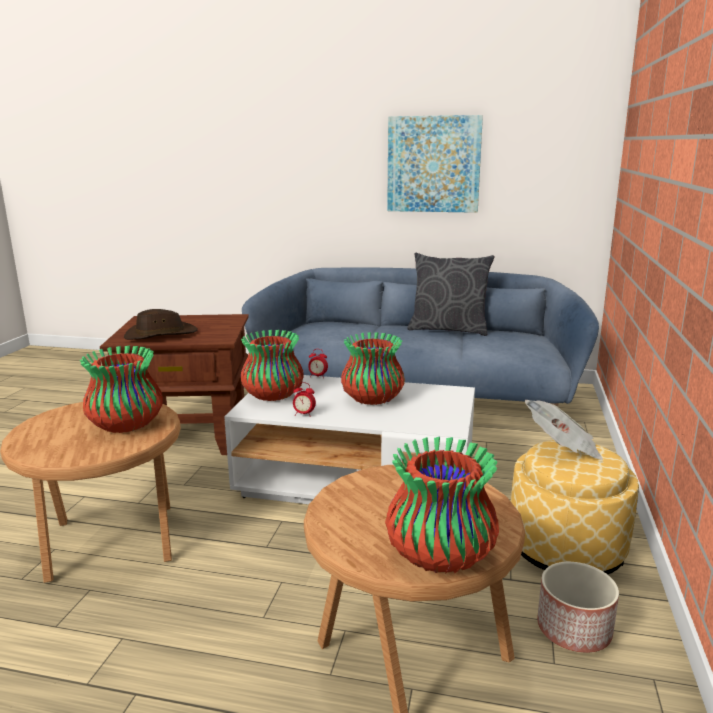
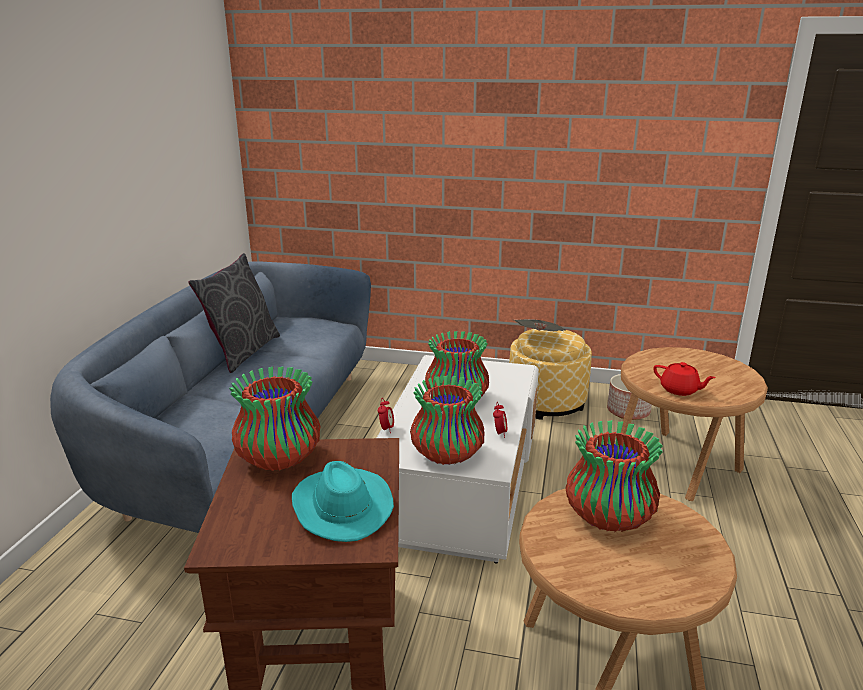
camera: 90 degrees left, 5 degrees up
(160, 335) = (341, 506): brown hat -> turquoise hat
(356, 494) = (680, 390): none -> red teapot
(433, 164) = (125, 164): picture -> none
(440, 556) = (731, 368): vase -> vase (280, 458)

